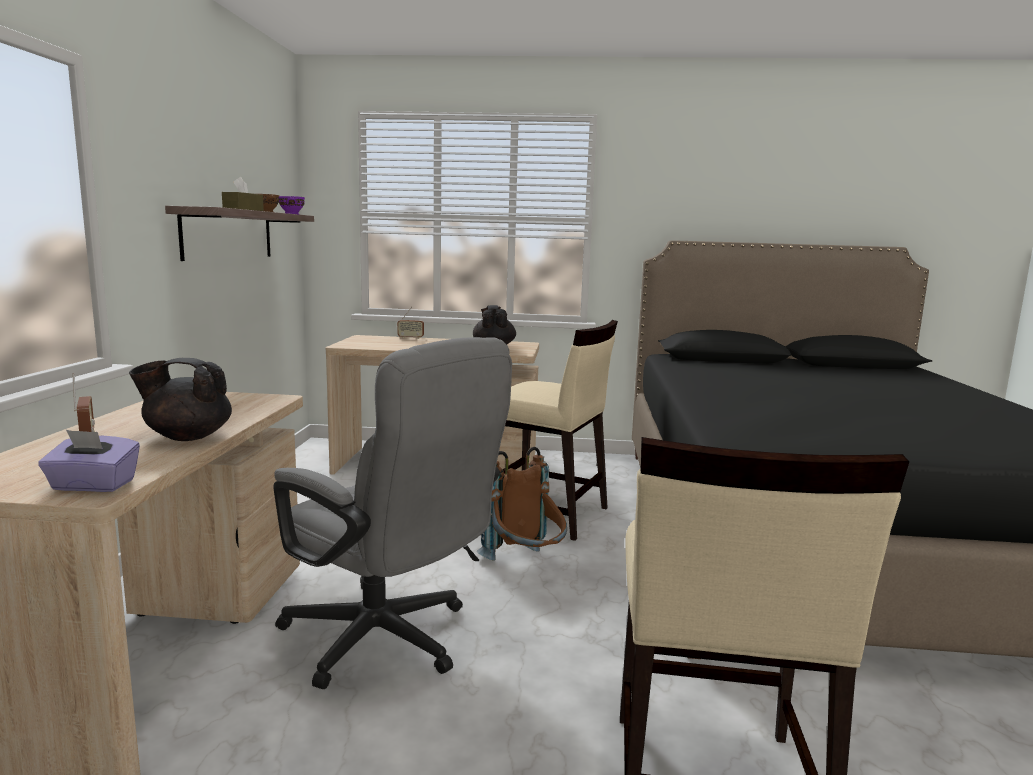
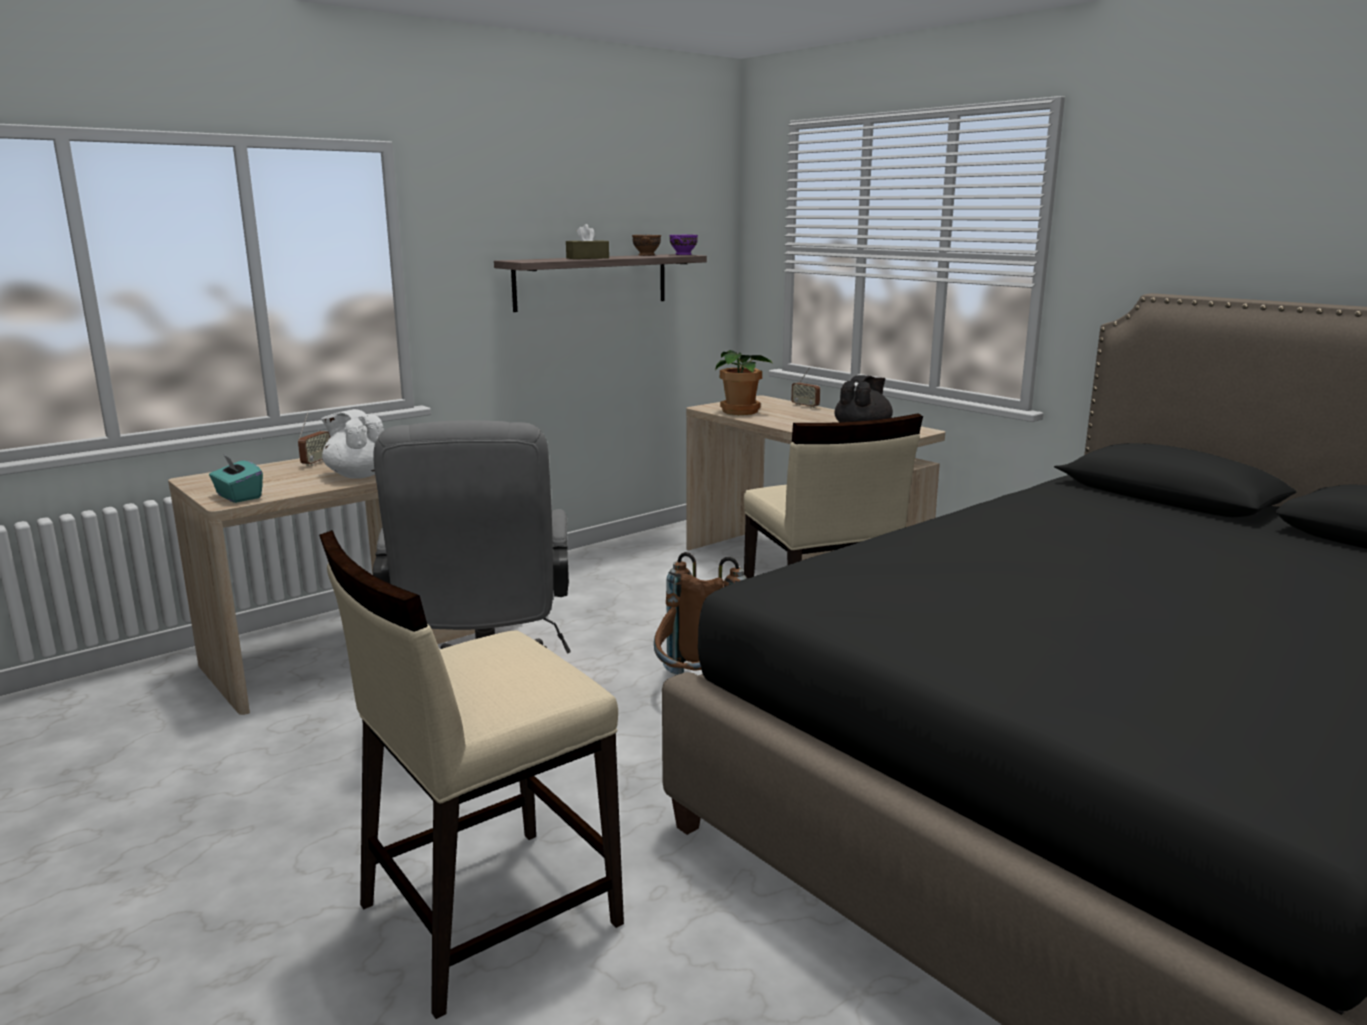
camera: 45 degrees right, 5 degrees up
(93, 485) = (238, 496): purple tissue box -> turquoise tissue box
(187, 436) = (359, 475): black teapot -> white teapot
(377, 345) = (741, 411): none -> potted plant

